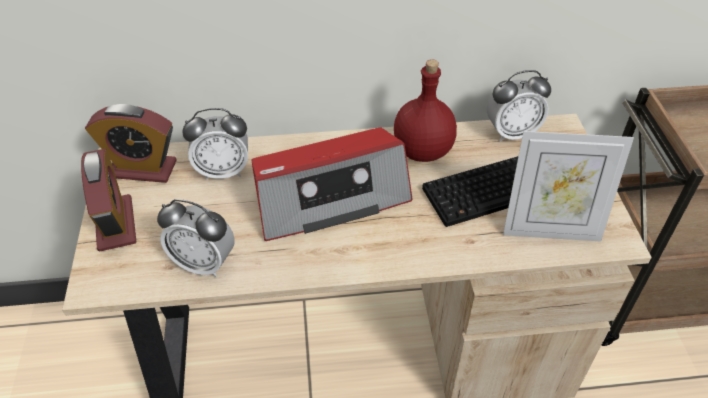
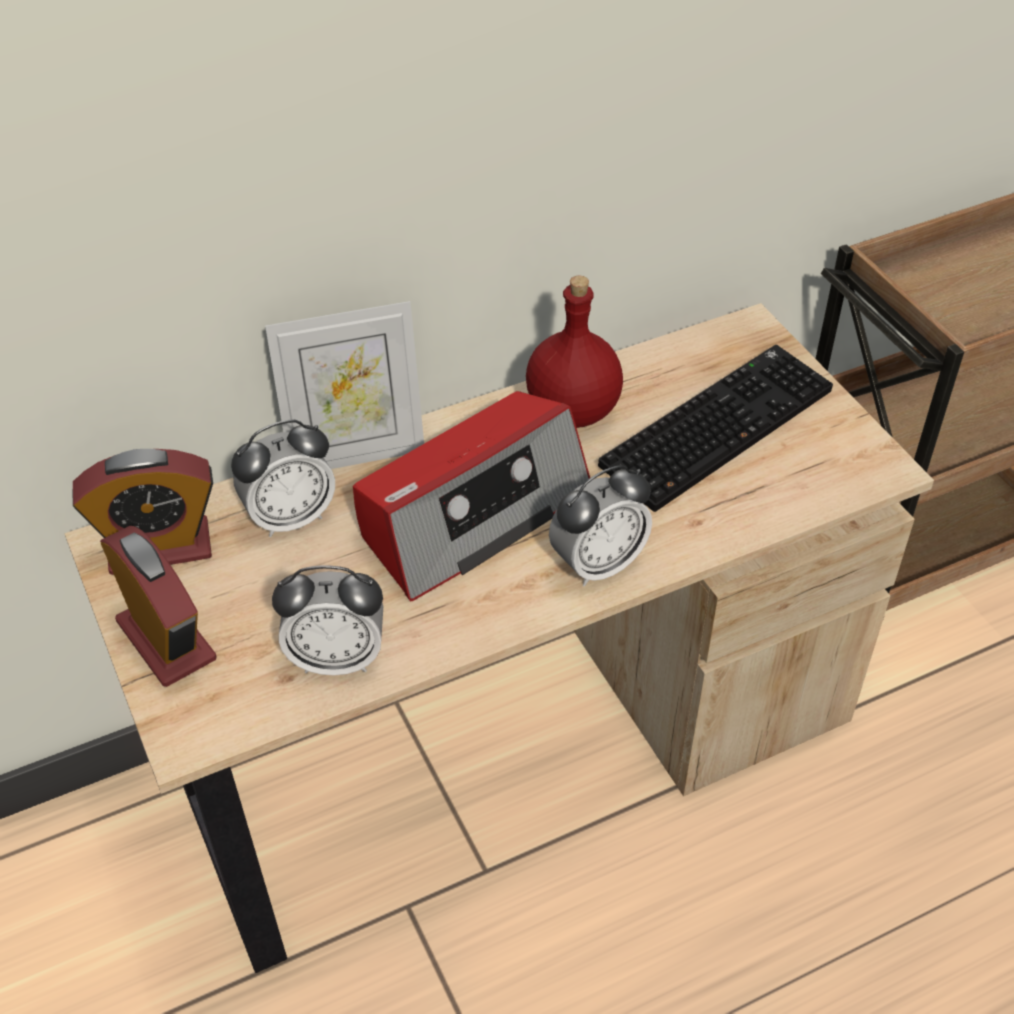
camera: 20 degrees left, 0 degrees up
(511, 133) = (685, 354): alarm clock -> alarm clock (598, 564)
(550, 230) = (794, 478): picture frame -> picture frame (355, 454)

